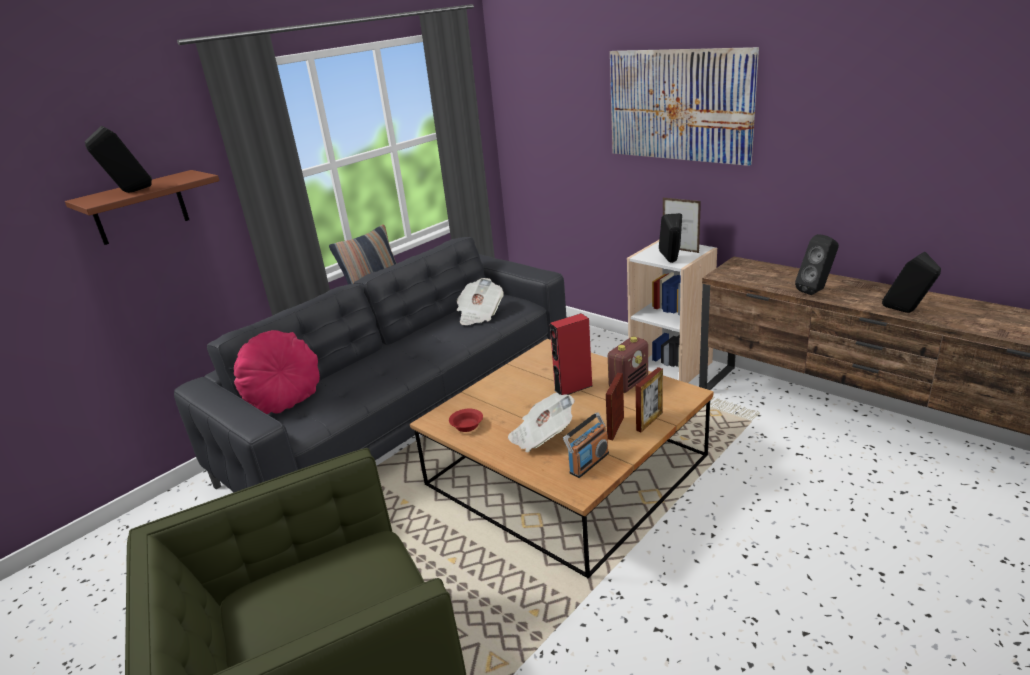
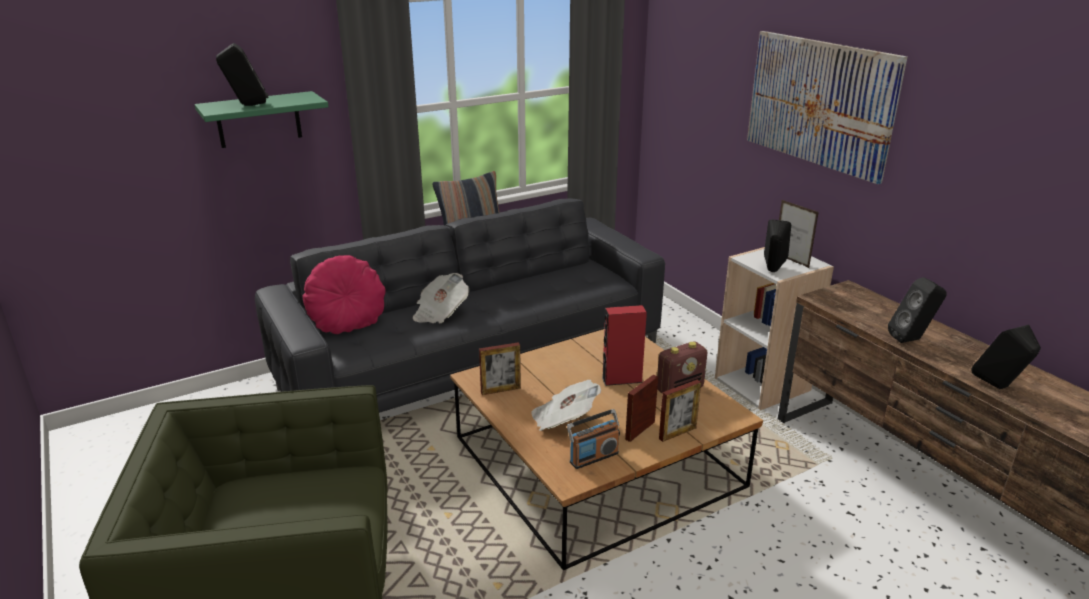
camera: 15 degrees right, 0 degrees up
(140, 208) = (259, 120): brown shelf -> green shelf
(467, 425) = (500, 390): red bowl -> picture frame
(479, 314) = (566, 282): newspaper -> newspaper (440, 313)

